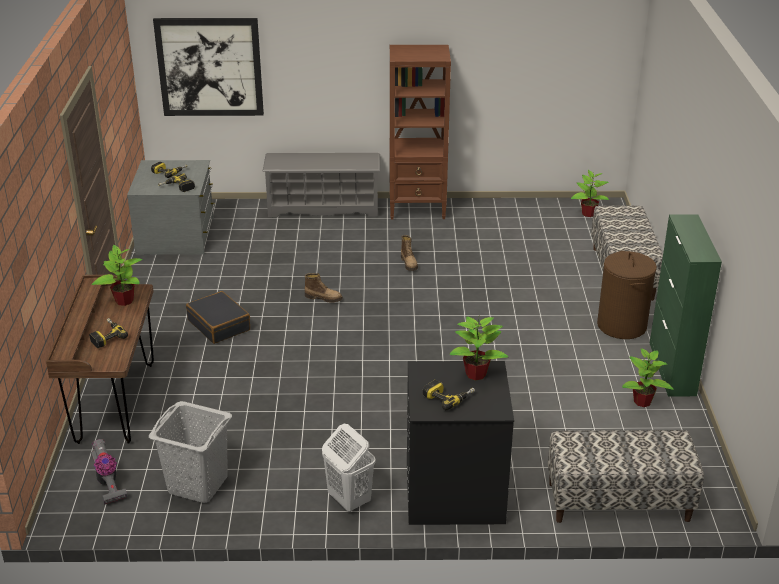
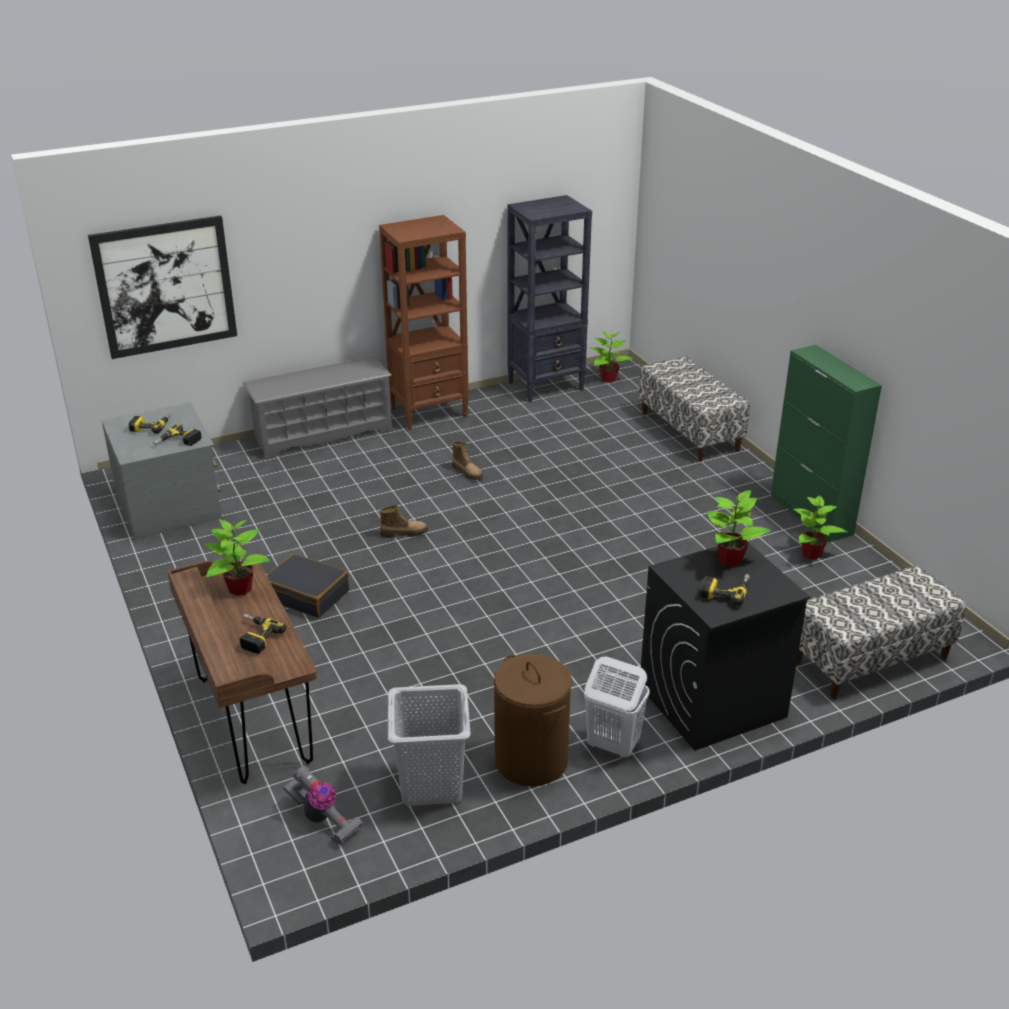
camera: 25 degrees left, 0 degrees up
(530, 208) = (546, 386): none -> black bookcase
(622, 326) = (731, 484): brown laundry basket -> brown laundry basket (531, 760)

